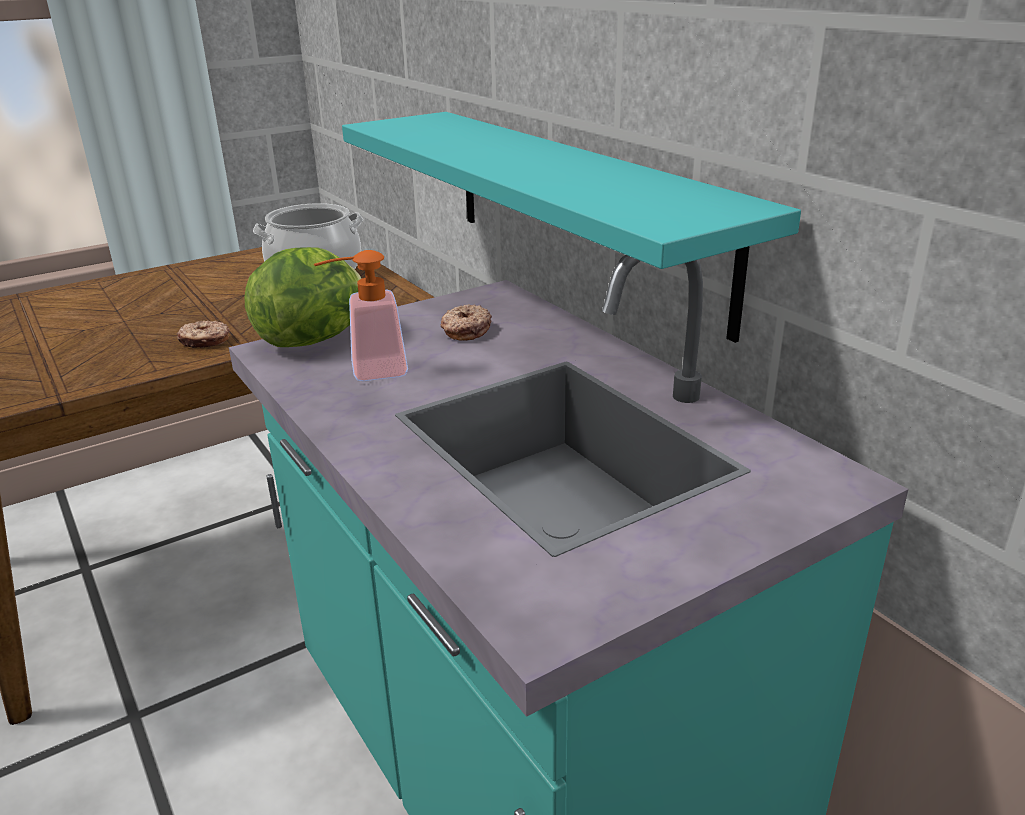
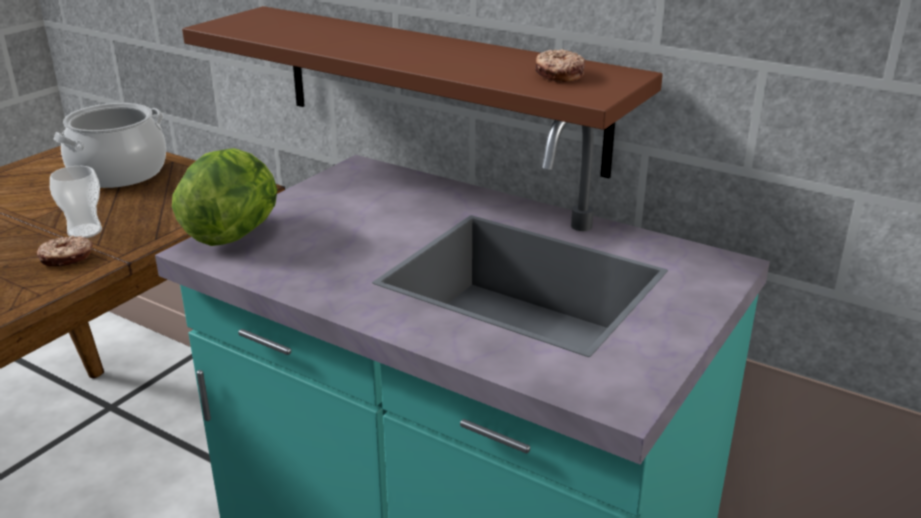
camera: 25 degrees left, 0 degrees up
(241, 320) = (85, 231): none -> cup
(368, 371) = (313, 252): soap dispenser -> none
(465, 330) = (363, 204): donut -> donut (558, 75)
(580, 211) = (438, 87): turquoise shelf -> brown shelf

